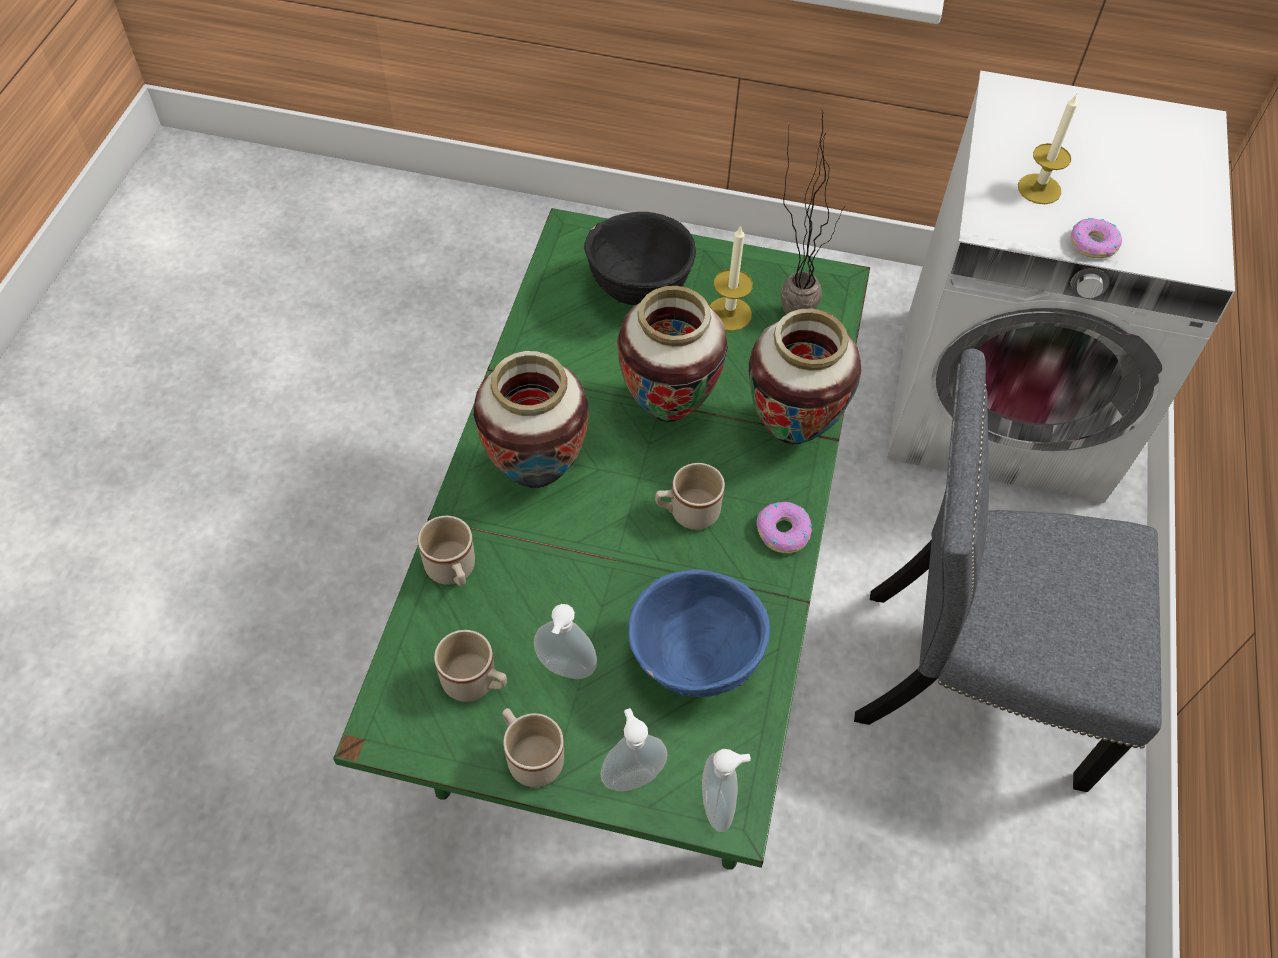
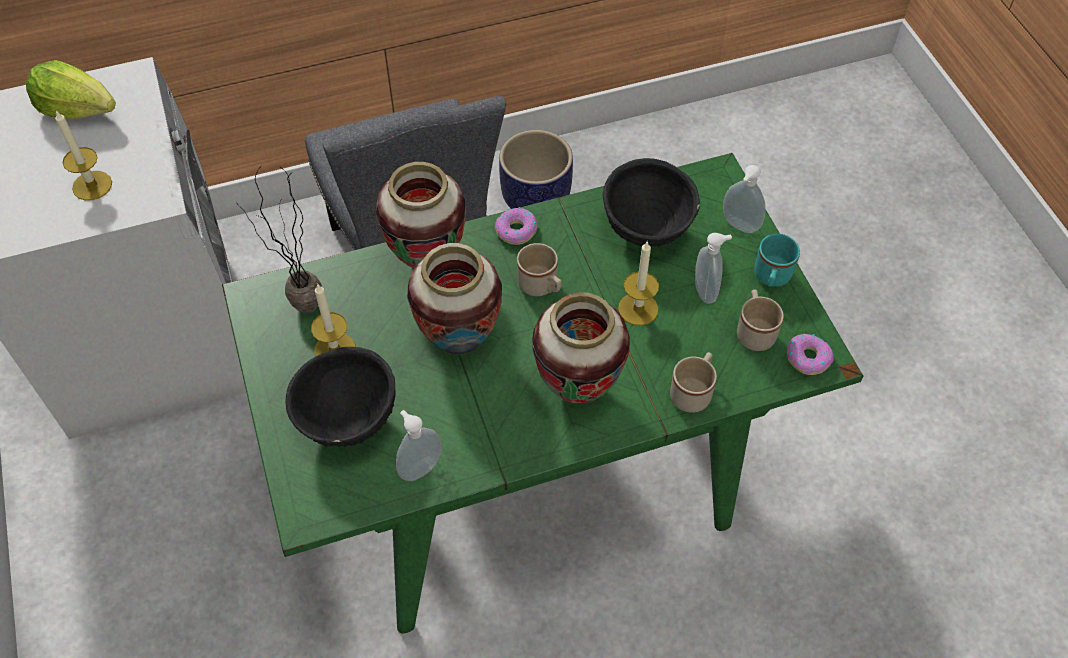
camera: 120 degrees left, 0 degrees up
(530, 755) = (771, 278): beige mug -> turquoise mug
(592, 585) = (638, 309): none -> candle
(694, 662) = (646, 232): blue bowl -> black bowl
(719, 805) = (720, 182): soap dispenser -> soap dispenser (419, 467)
(1026, 879) = (536, 199): none -> planter
(1093, 244) = (144, 137): donut -> donut (808, 358)
(1167, 210) = (78, 109): none -> lettuce

